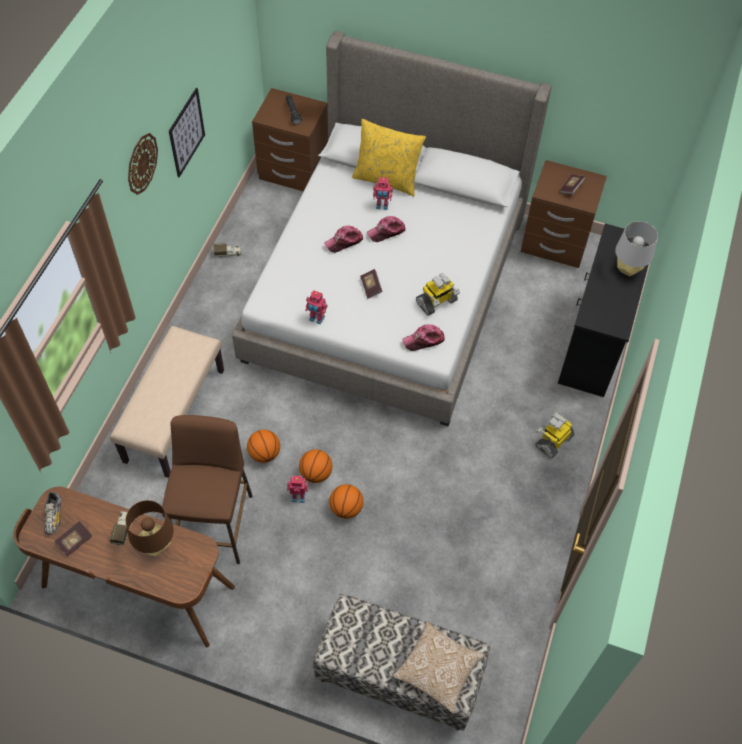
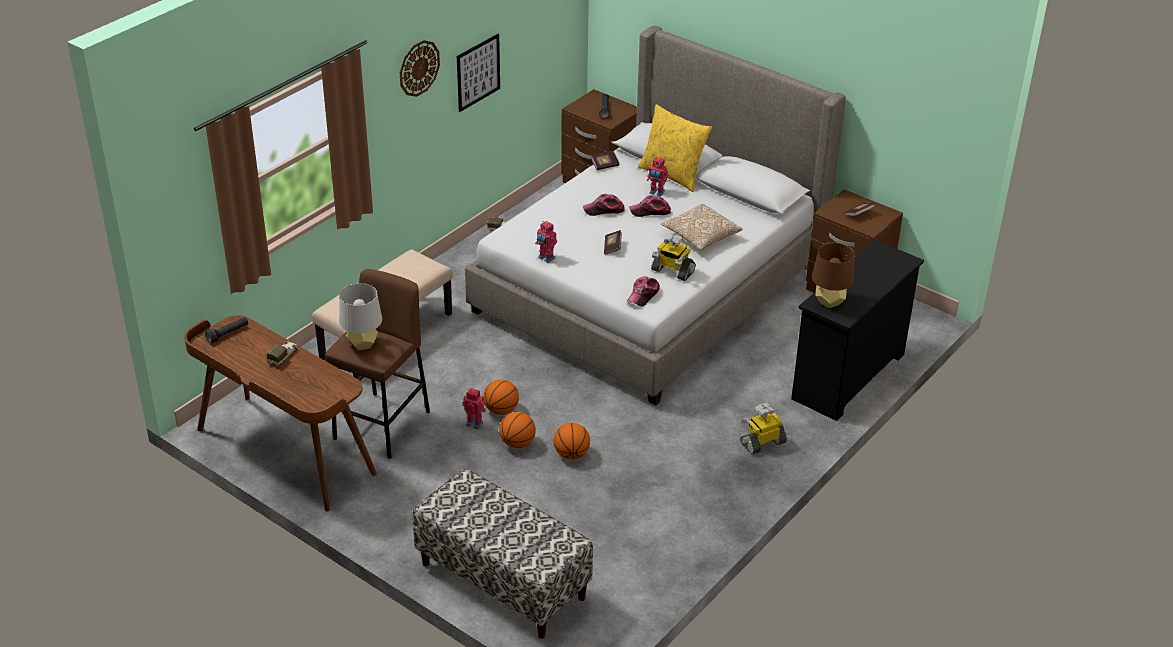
camera: 20 degrees right, 20 degrees down
(54, 516) = (228, 334): shoe -> black flashlight
(75, 541) = (236, 354): book -> book (604, 165)
(156, 545) = (307, 373): brown table lamp -> brown table lamp (829, 302)
(264, 453) = (458, 384): basketball -> basketball (571, 454)
(424, 340) = (643, 295): cap -> cap turned 60 degrees counterclockwise
(436, 302) = (672, 271): toy robot -> toy robot turned 45 degrees clockwise
(438, 670) = (529, 545): pillow -> pillow (700, 236)
(628, 269) = (879, 277): grey table lamp -> grey table lamp (362, 344)

